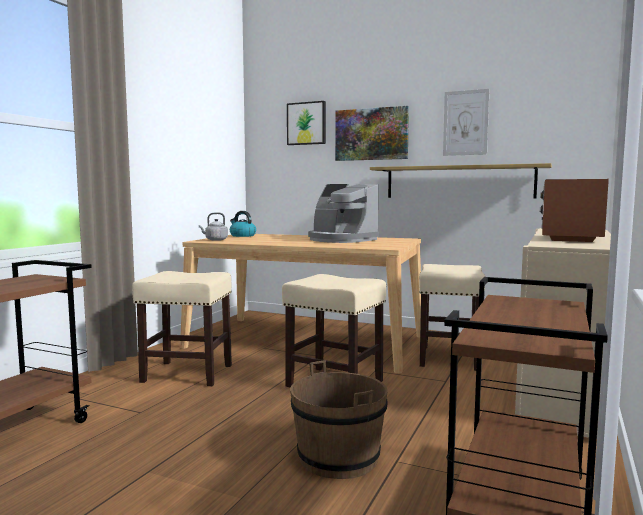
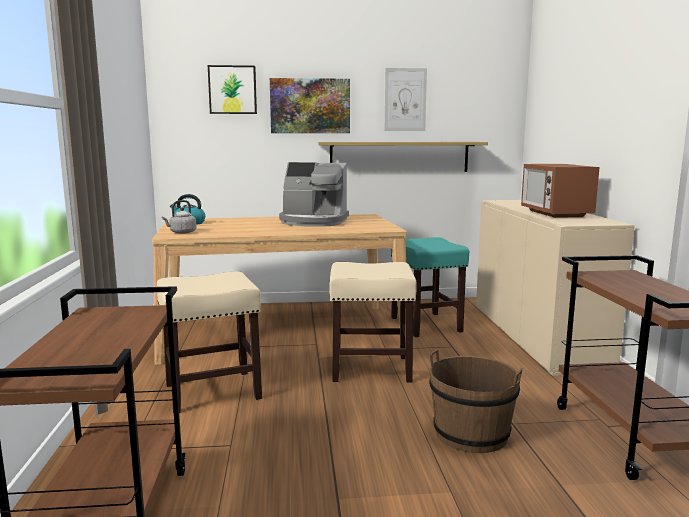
camera: 30 degrees left, 5 degrees up
(449, 358) = (426, 325): beige stool -> turquoise stool

